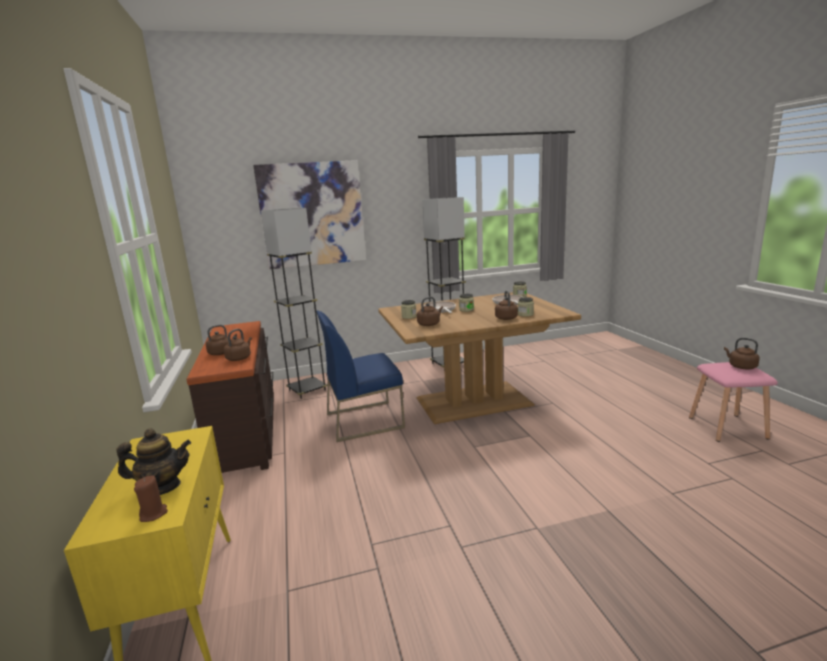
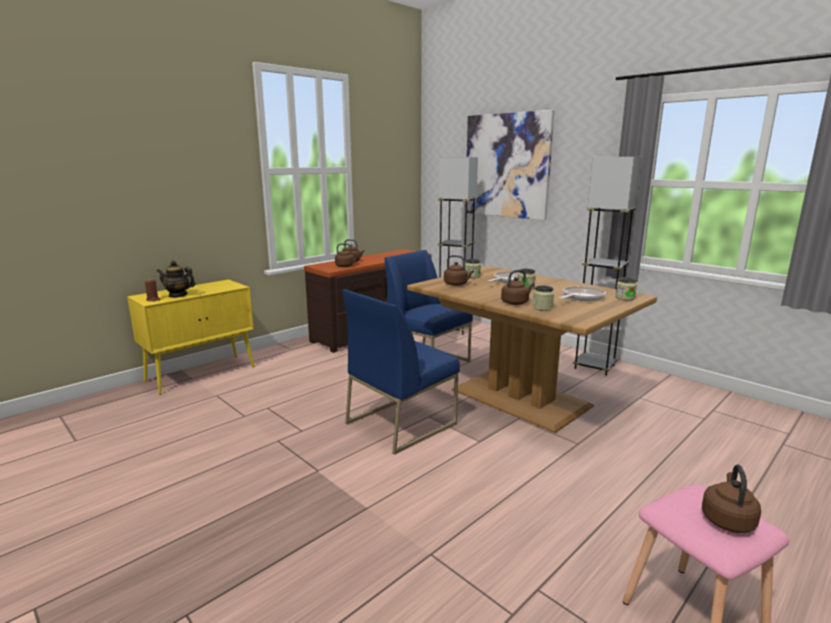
camera: 60 degrees right, 0 degrees up
(162, 487) = (178, 295): teapot -> teapot turned 135 degrees clockwise
(476, 462) = (401, 423): none -> blue chair

